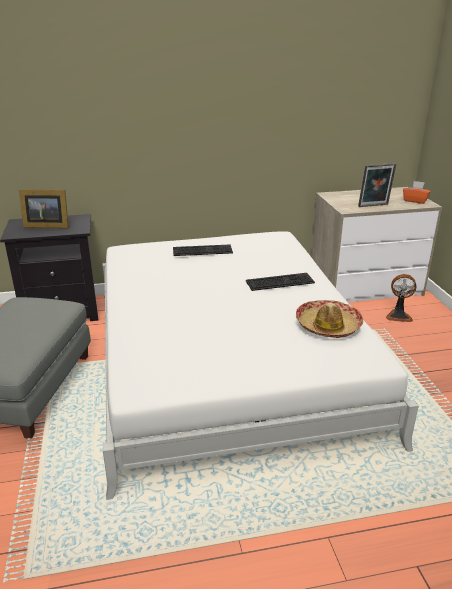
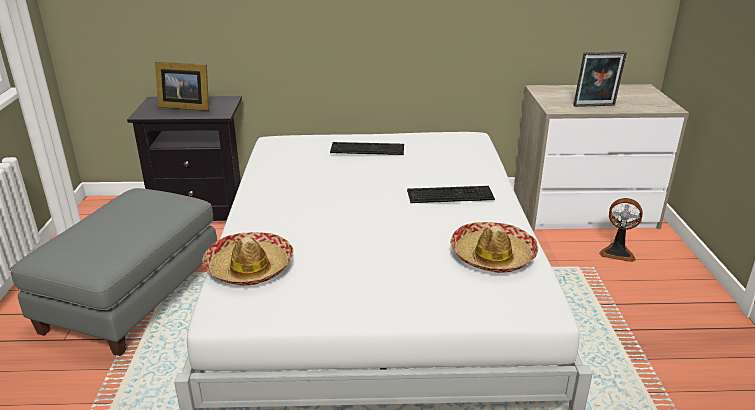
camera: 10 degrees right, 0 degrees up
(143, 353) = (249, 267): none -> hat
(415, 200) = (654, 103): orange tissue box -> none

